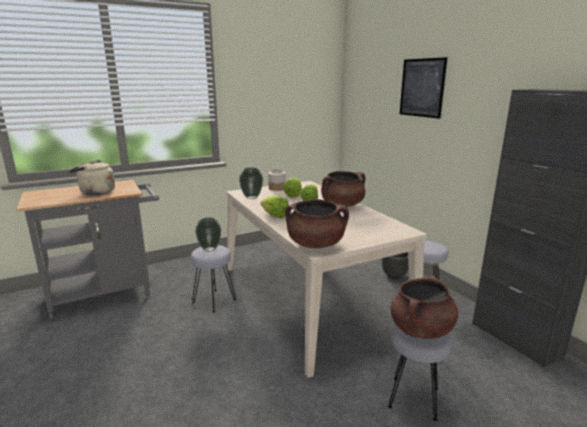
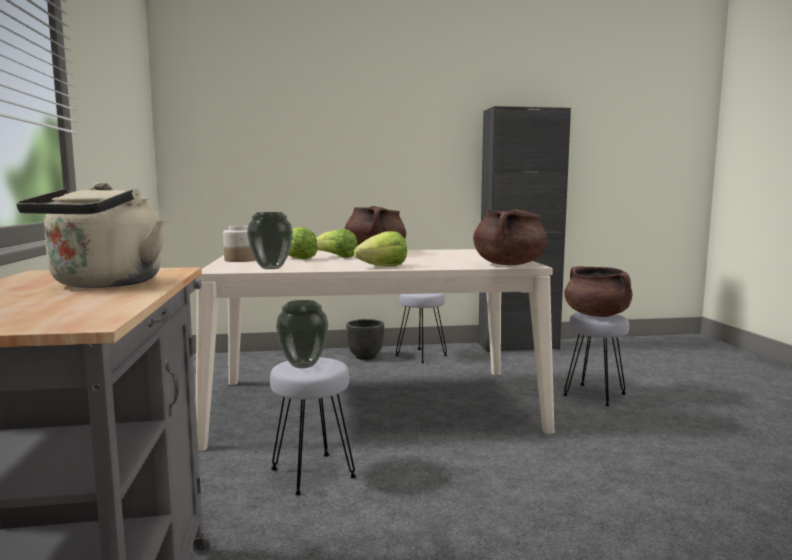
camera: 70 degrees left, 10 degrees down
(422, 88) = (338, 110): picture -> none

